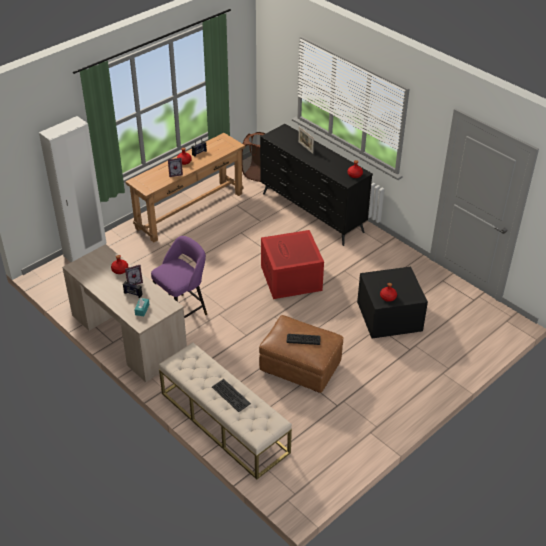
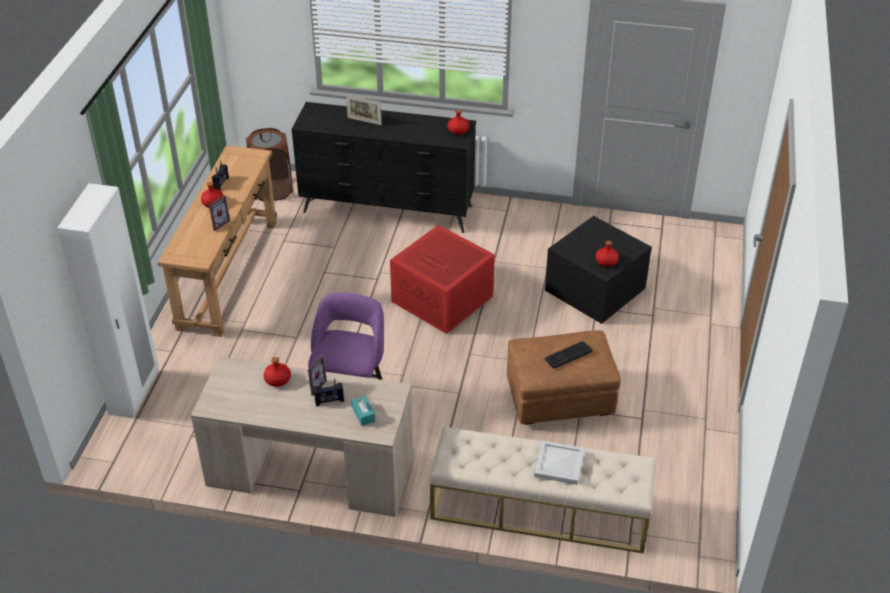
camera: 35 degrees left, 0 degrees up
(230, 395) = (558, 464): keyboard -> white tray

